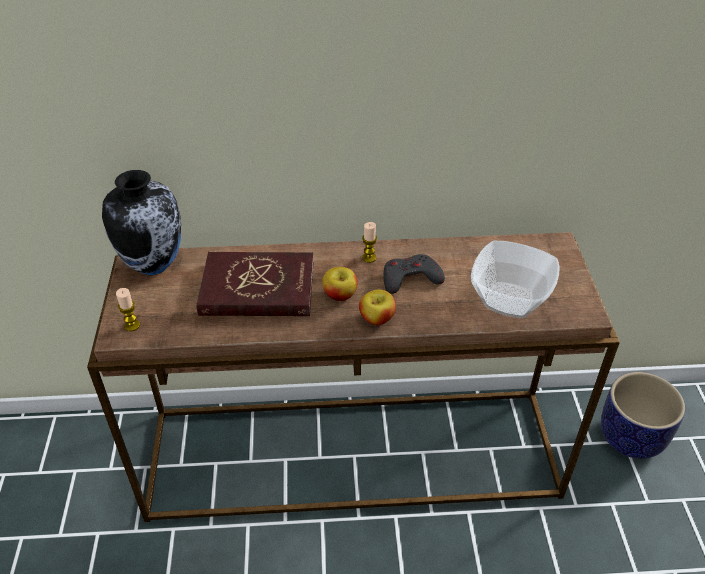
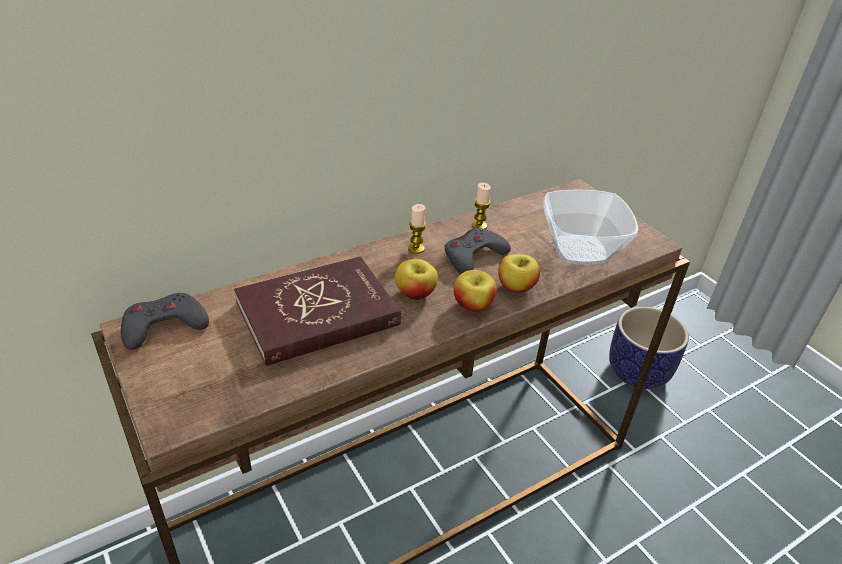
camera: 30 degrees left, 5 degrees down
(132, 325) = (183, 406): candle -> candle (479, 226)
(154, 265) = (164, 326): vase -> grey game controller
(424, 315) = (516, 287): none -> apple

